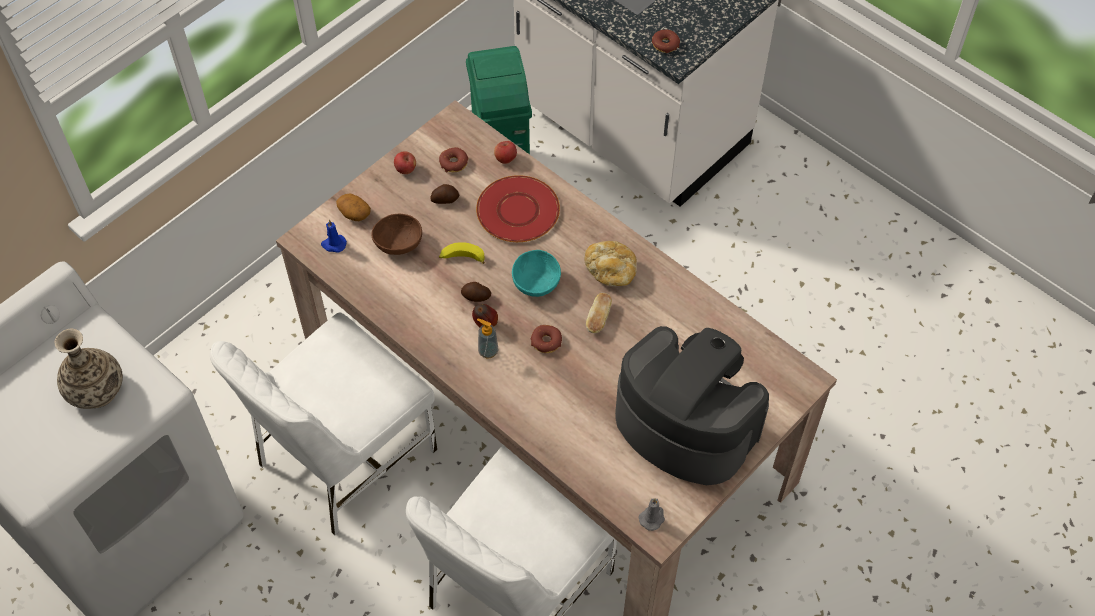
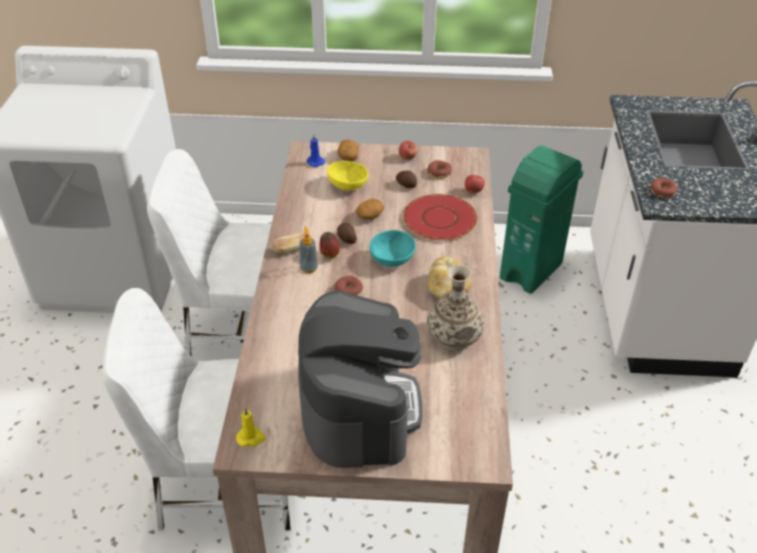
camera: 50 degrees right, 15 degrees down
(96, 390) = (91, 116): vase -> vase (454, 336)
(398, 243) = (348, 184): brown bowl -> yellow bowl
(462, 258) = (369, 216): banana -> potato
(598, 318) = (399, 306): bread -> bread (292, 249)
(652, 518) = (251, 438): grey candle -> yellow candle

